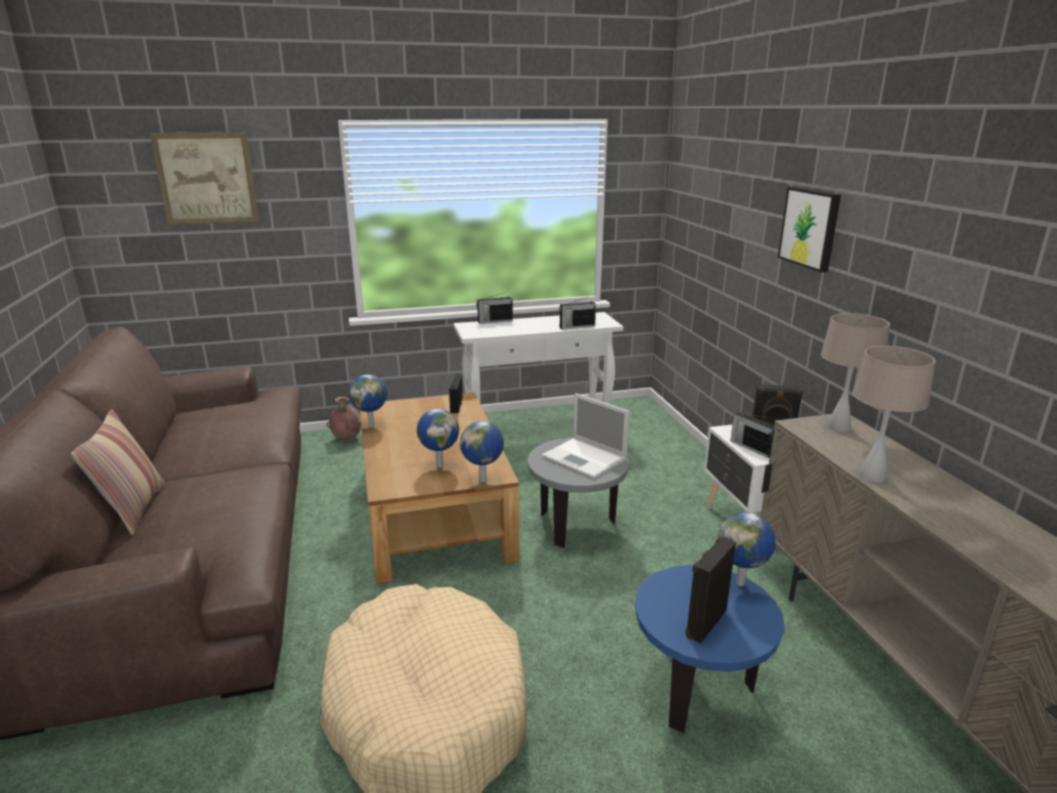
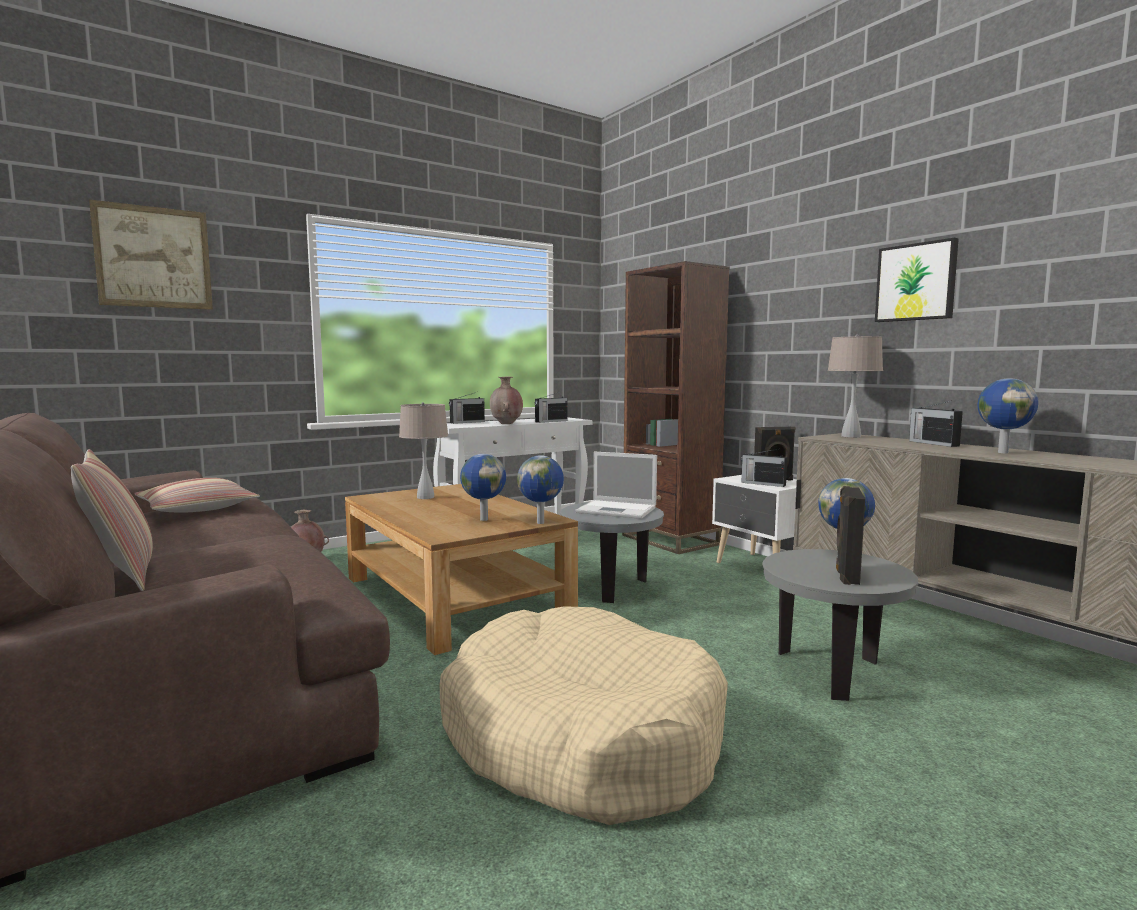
camera: 20 degrees left, 15 degrees down
(231, 418) = (197, 509): none -> pillow
(372, 425) = (376, 506): globe -> globe (1002, 452)
(456, 405) = (456, 490): radio -> radio (932, 443)
(527, 330) = (506, 424): none -> brown vase
(684, 462) = (670, 540): none -> brown bookcase
(697, 692) = (831, 673): blue side table -> grey side table
(810, 228) = (775, 293): picture -> picture (916, 282)
(872, 476) = (915, 447): beige table lamp -> beige table lamp (425, 497)

